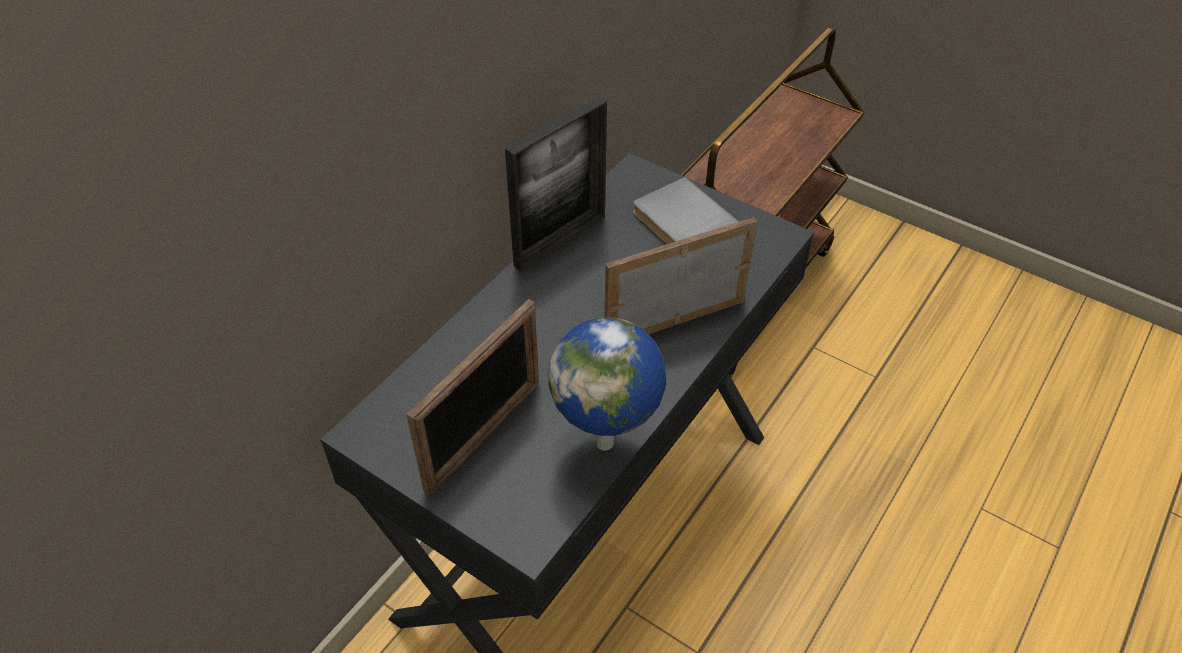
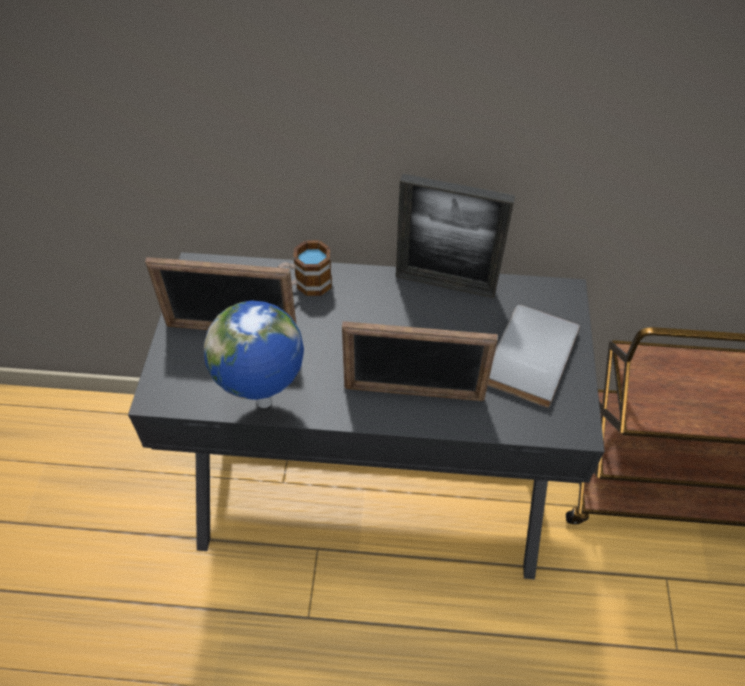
camera: 60 degrees right, 5 degrees up
(472, 345) = (306, 285): none -> mug
(674, 321) = (414, 392): picture frame -> picture frame turned 150 degrees clockwise

